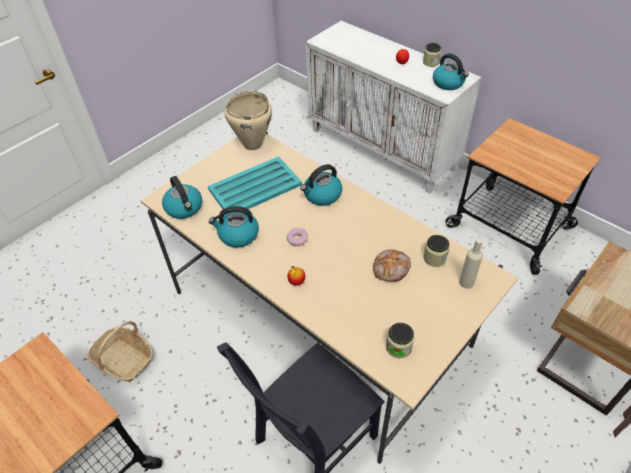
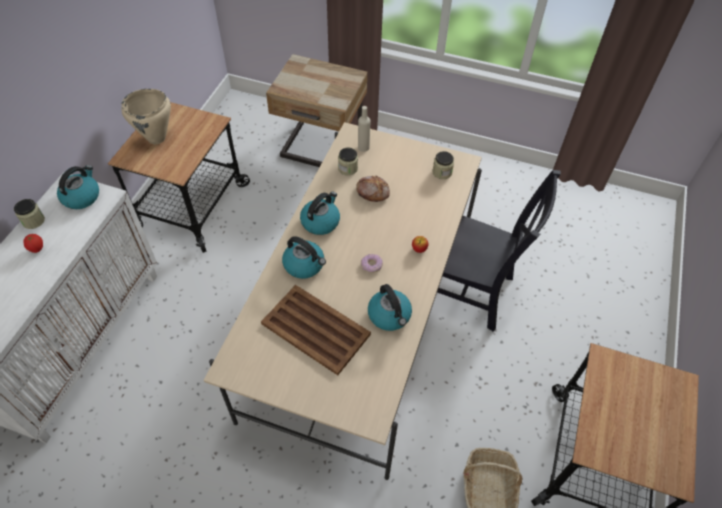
camera: 115 degrees left, 5 degrees up
(184, 208) = (376, 385): kettle -> kettle (320, 221)
(252, 144) = (242, 363): beige cooking pot -> beige cooking pot (157, 138)
(254, 187) = (316, 330): turquoise tray -> brown tray

